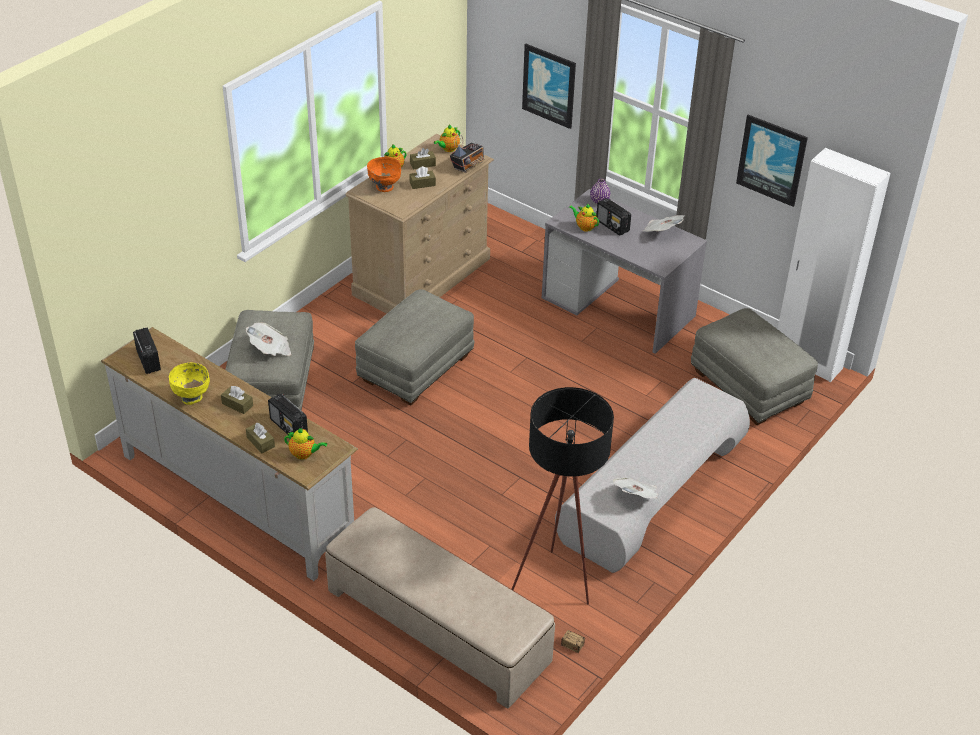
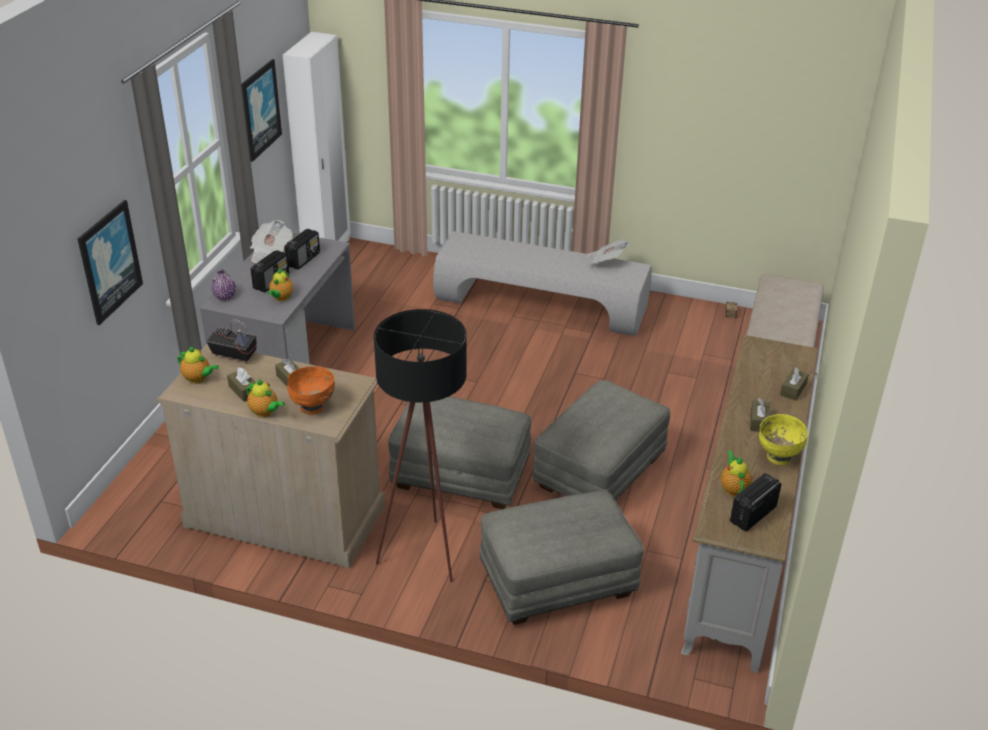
camera: 110 degrees left, 5 degrees down
(270, 349) = (575, 518): newspaper -> none
(289, 427) = (757, 379): radio -> radio (303, 259)
(304, 454) = (782, 359): teapot -> teapot (733, 488)
(557, 588) = (683, 330): black floor lamp -> black floor lamp (425, 548)
(749, 387) = (377, 275): grey ottoman -> grey ottoman (598, 472)

